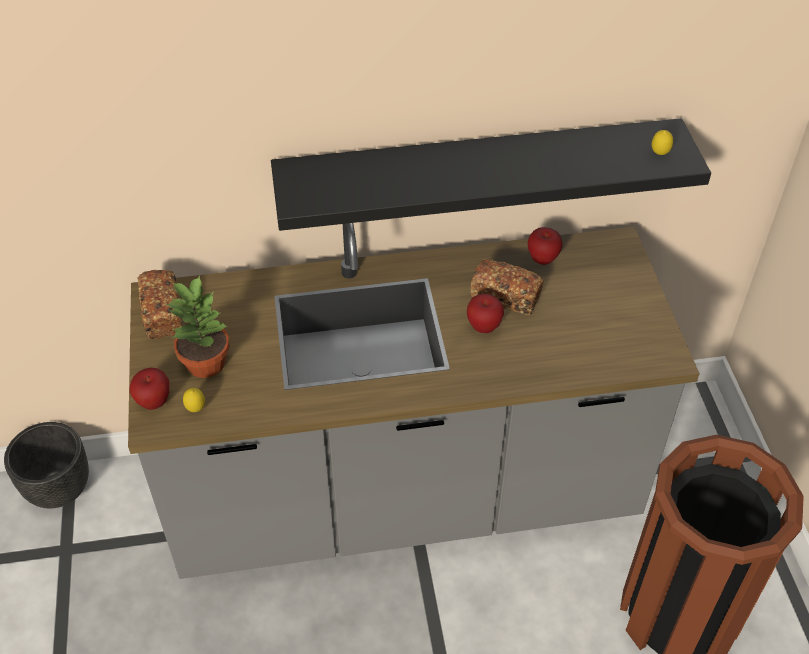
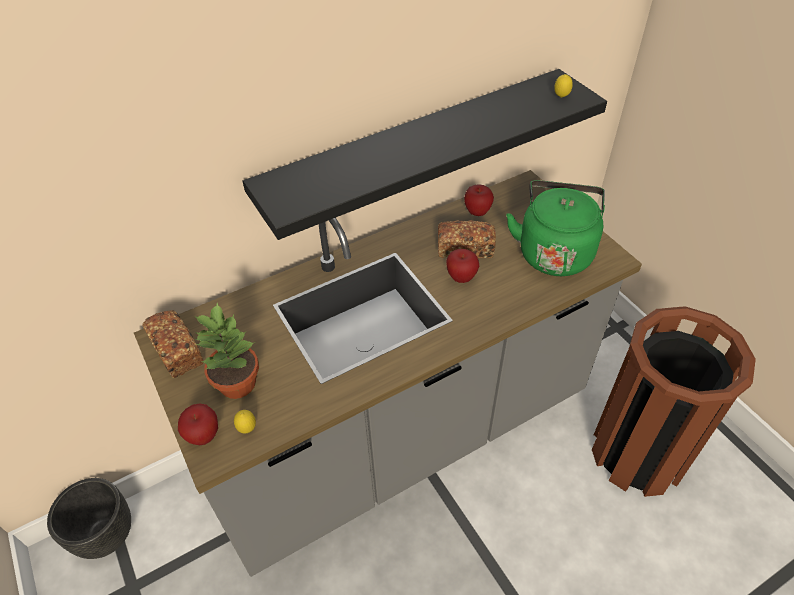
camera: 20 degrees left, 0 degrees up
(604, 329) = (554, 251): none -> green kettle

